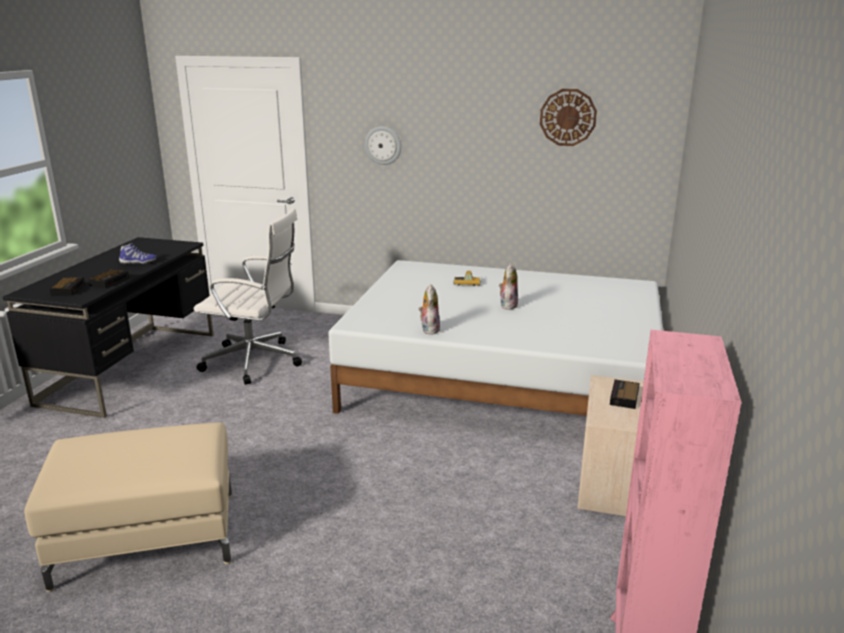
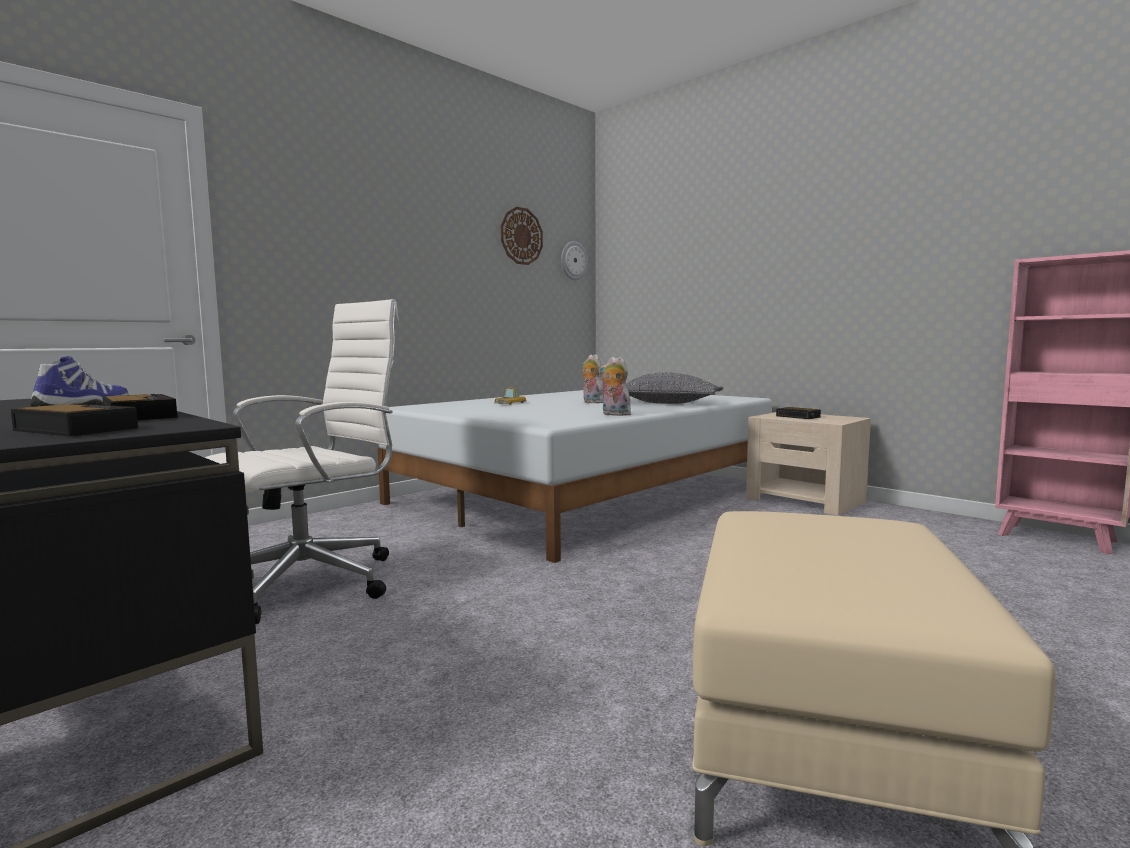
camera: 60 degrees left, 15 degrees down
(383, 145) = (338, 254): wall clock -> wall clock (573, 261)
(540, 330) = (666, 403): none -> grey pillow

